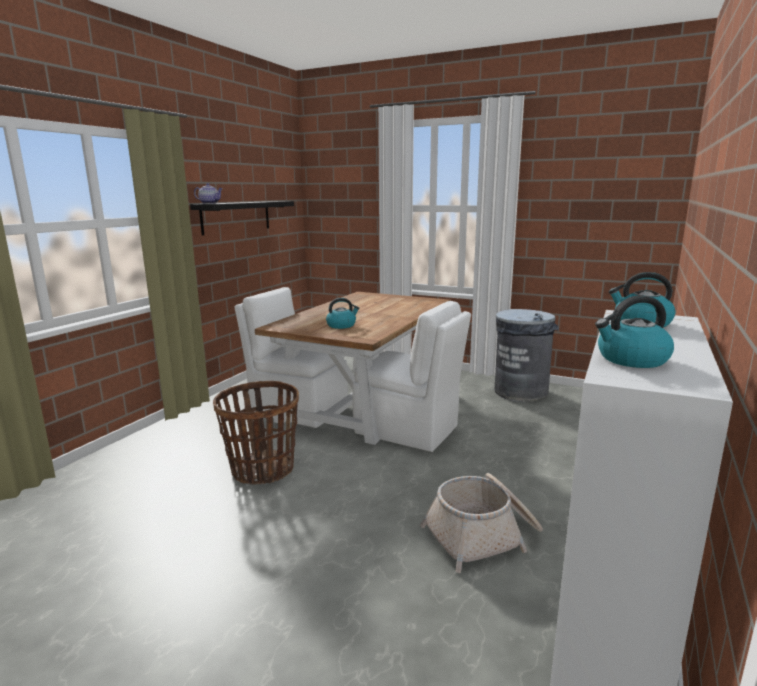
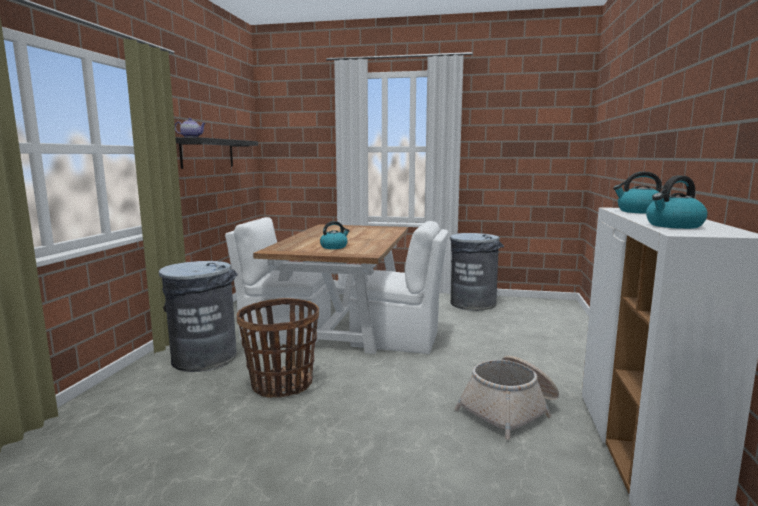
camera: 15 degrees left, 5 degrees down
(208, 430) = (204, 358): none -> grey trash can

